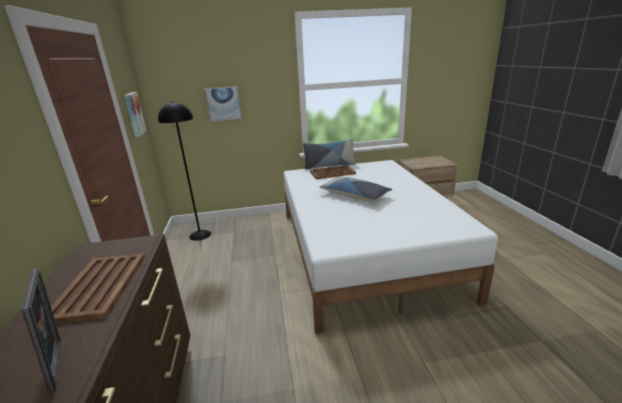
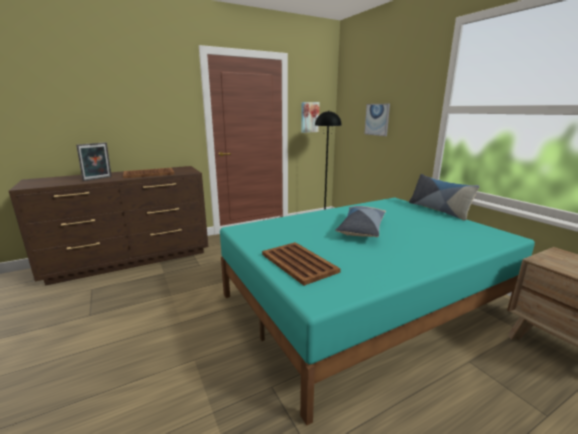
camera: 70 degrees right, 5 degrees down
(332, 173) = (416, 213): brown tray -> brown tray (298, 262)
(364, 250) = (364, 303): white bed -> turquoise bed

